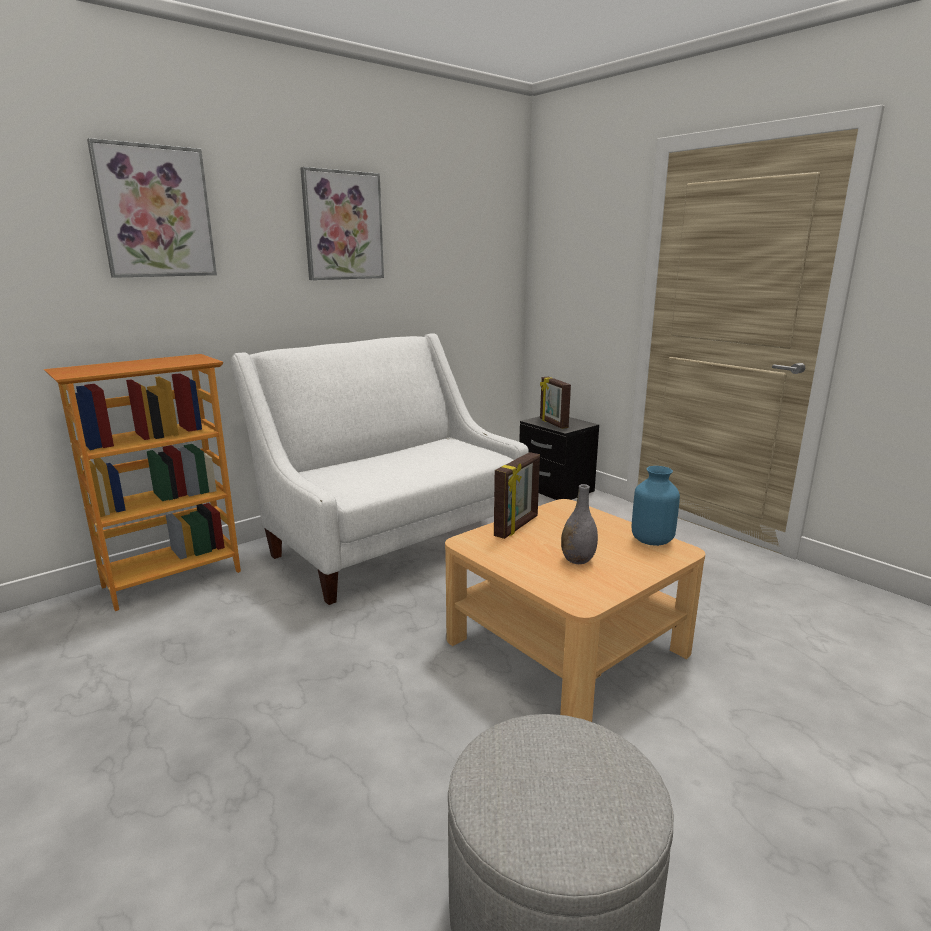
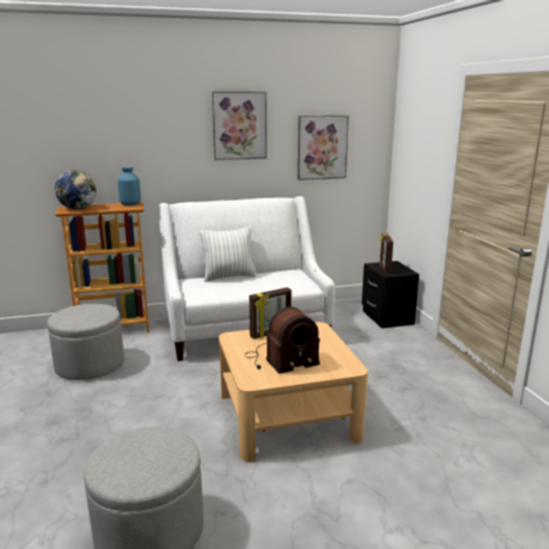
camera: 25 degrees right, 0 degrees up
(92, 369) = (78, 208): none -> globe
(155, 212) = (122, 122): picture -> picture (322, 147)
(176, 648) = (90, 365): none -> grey ottoman
(366, 460) = (229, 277): none -> pillow
(578, 560) = (280, 360): grey vase -> radio
(652, 540) = (342, 358): blue vase -> blue vase (131, 204)

